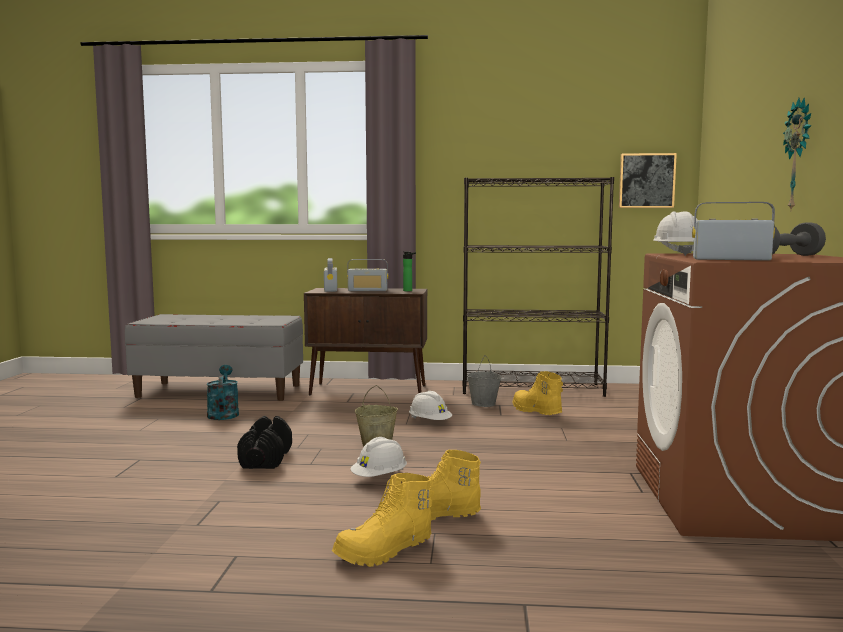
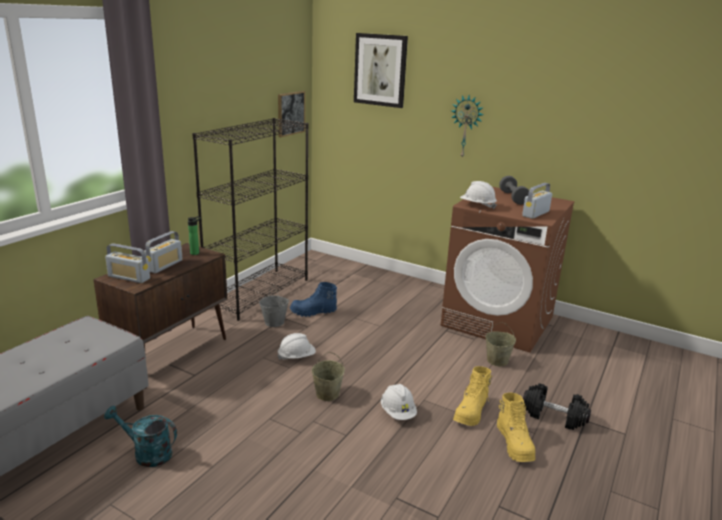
camera: 65 degrees left, 15 degrees up
(266, 459) = (317, 454): black dumbbell -> black dumbbell (554, 416)
(535, 411) = (313, 312): yellow boot -> blue boot
(605, 514) = (497, 360): none -> beige bucket
(739, 101) = (380, 70): none -> picture

